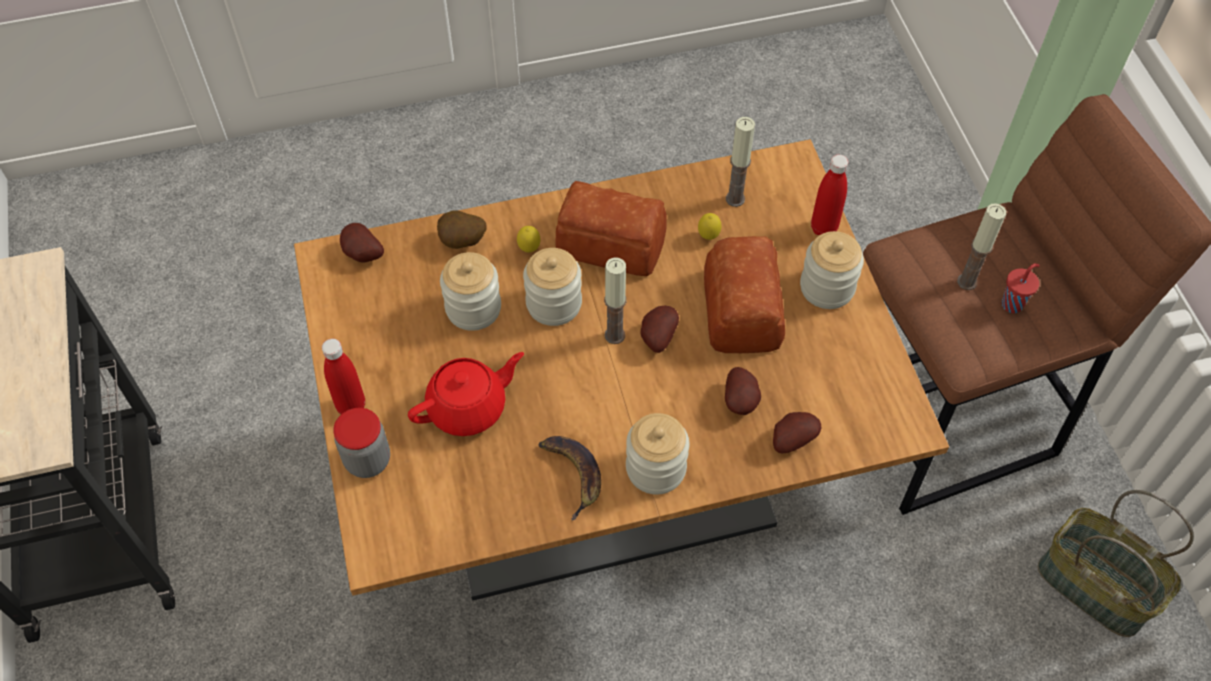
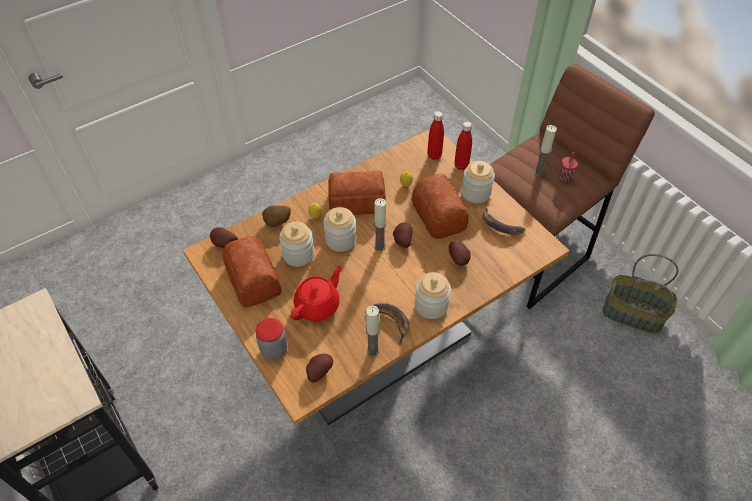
camera: 20 degrees left, 5 degrees down
(351, 406) = (252, 324): red bottle -> red bottle (434, 155)
(381, 331) = (252, 280): none -> bread
(735, 199) = (411, 163): candle -> candle (372, 350)
(791, 439) = (492, 270): potato -> potato (318, 371)
(843, 363) = (500, 226): none -> banana

